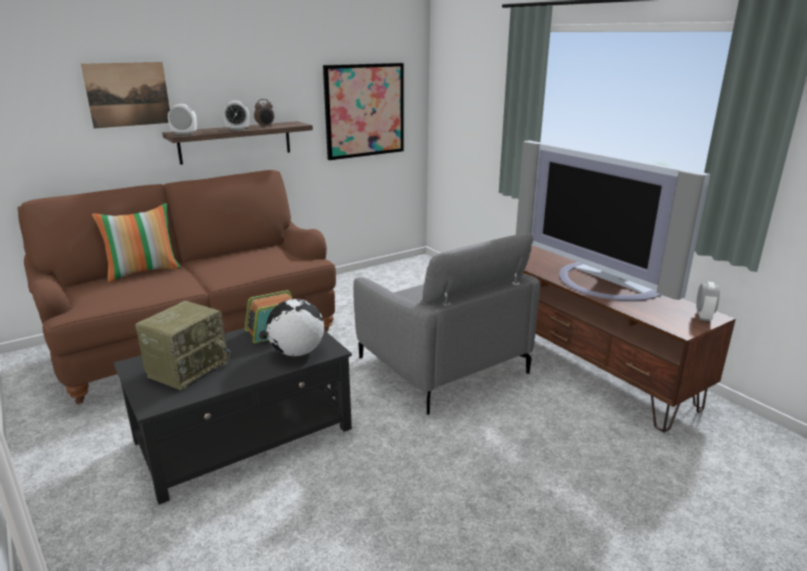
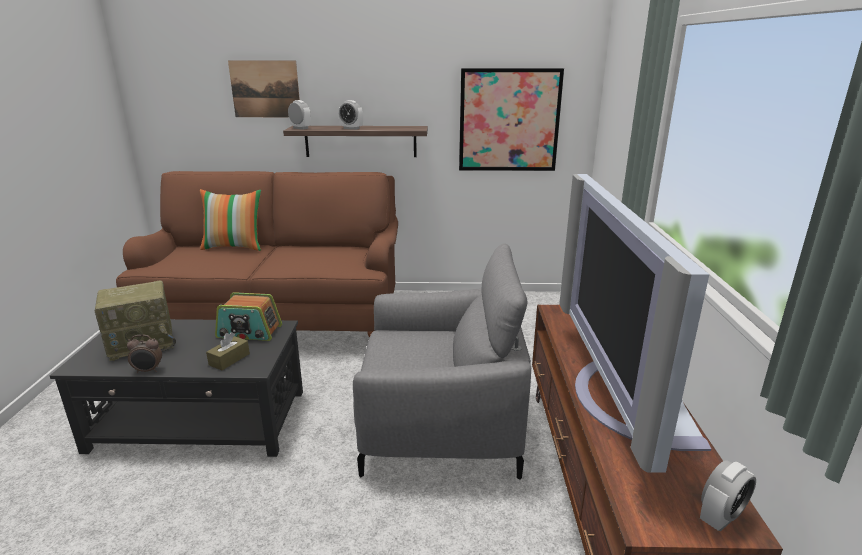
camera: 35 degrees right, 0 degrees up
(265, 126) = (381, 128): alarm clock -> alarm clock (148, 370)
(297, 352) = (229, 359): globe -> brown tissue box
(441, 365) = (439, 425): grey armchair -> grey armchair turned 90 degrees counterclockwise

